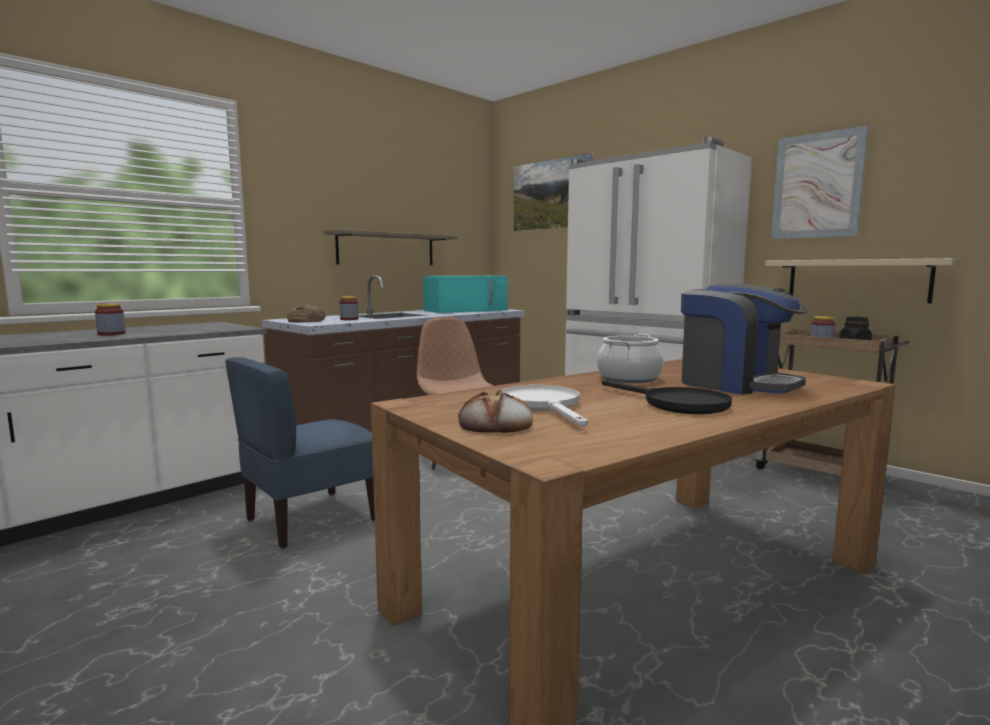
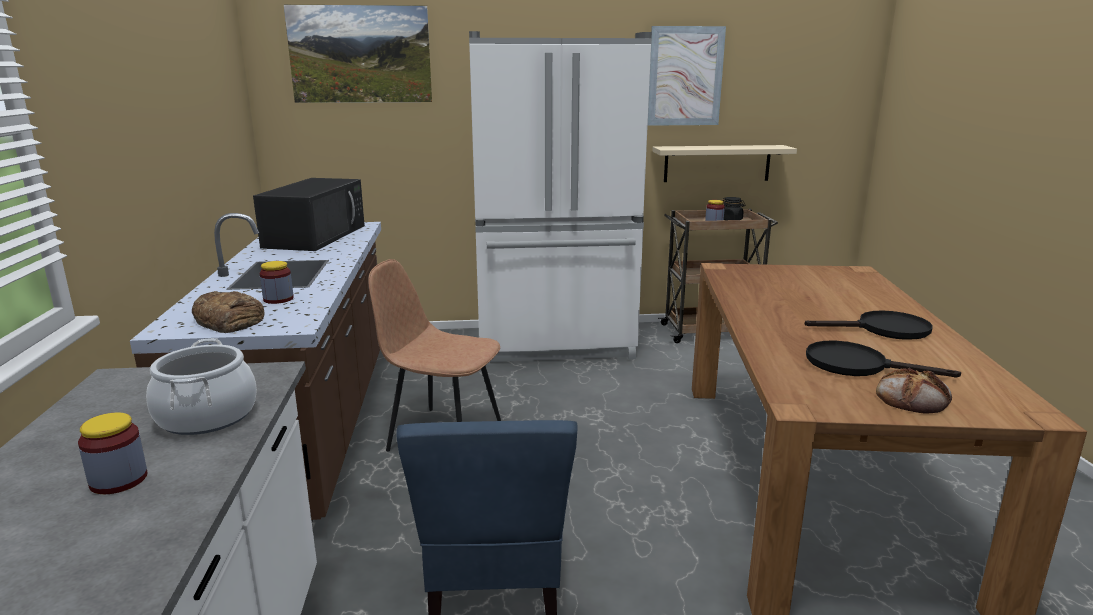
camera: 50 degrees left, 10 degrees up
(386, 249) = (181, 158): shelf -> none
(466, 310) = (316, 236): turquoise microwave -> black microwave
(544, 406) = (857, 365): white frying pan -> black frying pan
(629, 378) = (772, 309): cooking pot -> cooking pot (207, 416)
(735, 384) = (830, 294): coffee machine -> none

